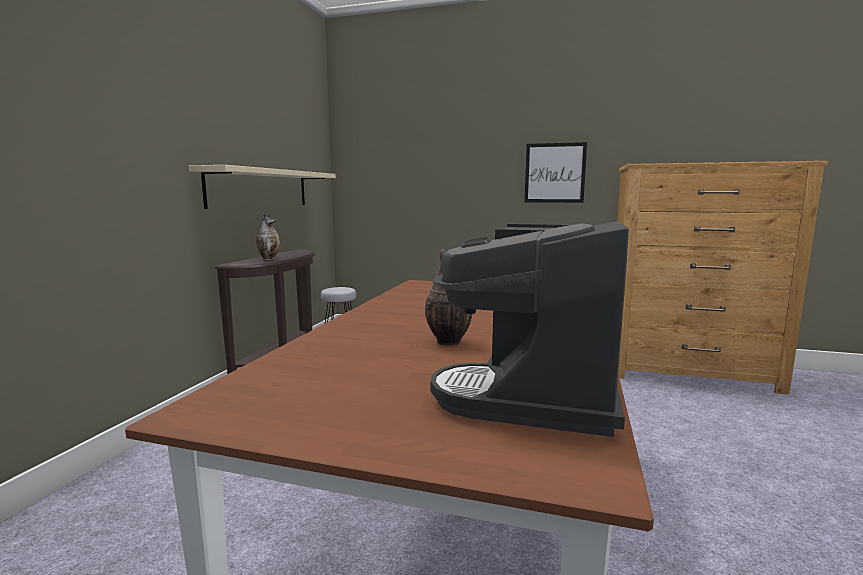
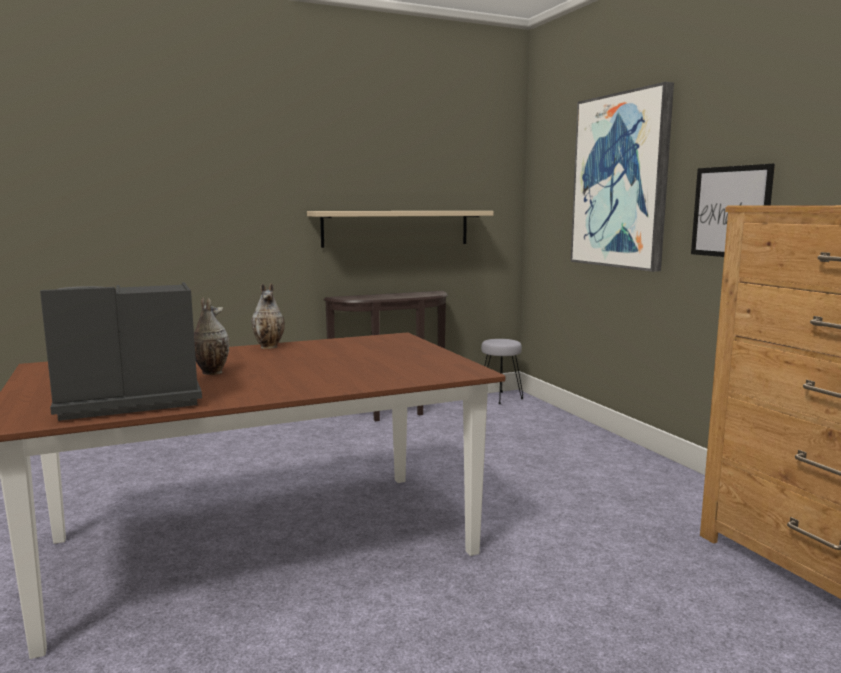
camera: 50 degrees right, 0 degrees up
(269, 259) = (375, 297): vase -> vase (270, 347)
(450, 152) = (620, 181): none -> picture

